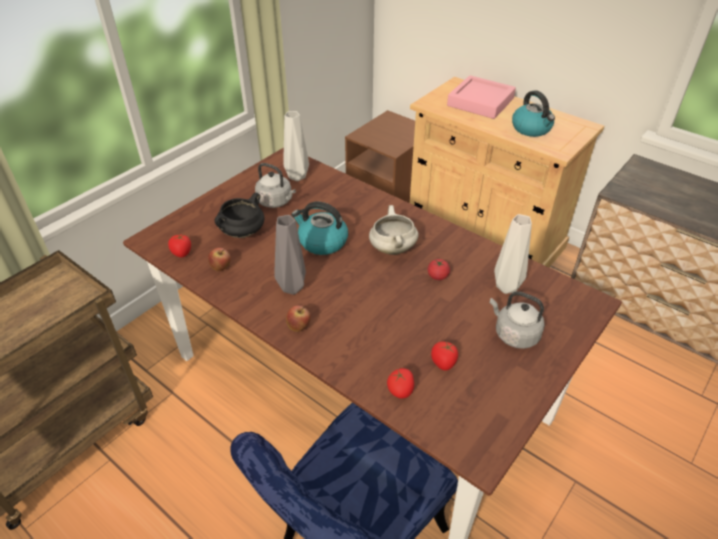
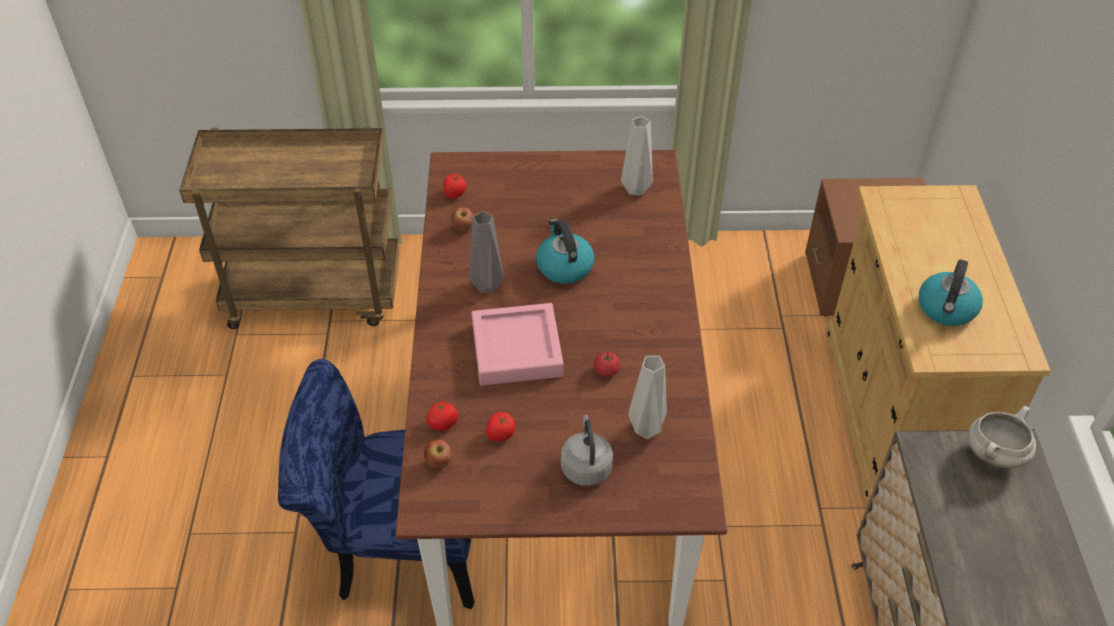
camera: 50 degrees right, 5 degrees up
(242, 233) = (518, 210): black cooking pot -> none
(276, 201) = (583, 201): grey kettle -> none
(299, 327) = (448, 319): apple -> apple (439, 463)
(392, 248) = (609, 317): white cooking pot -> white cooking pot (994, 454)
(480, 102) = (946, 237): pink tray -> pink tray (517, 350)

